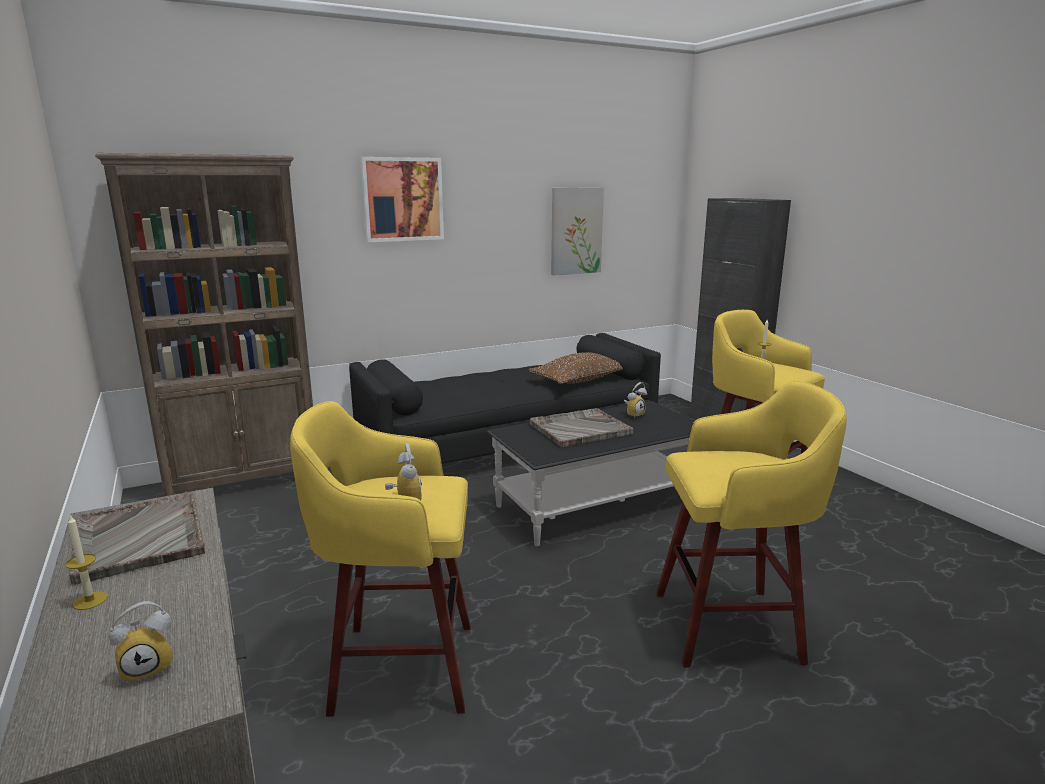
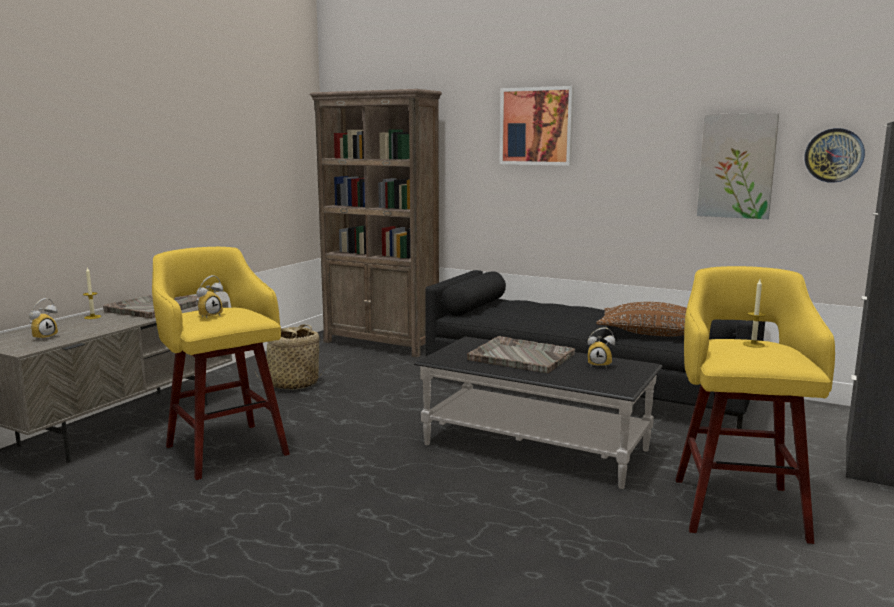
camera: 55 degrees right, 5 degrees down
(149, 667) = (44, 337): alarm clock -> alarm clock turned 90 degrees counterclockwise
(268, 565) = (293, 384): none -> basket
(633, 219) = (834, 155): none -> wall clock
(732, 626) = (401, 551): yellow stool -> none

